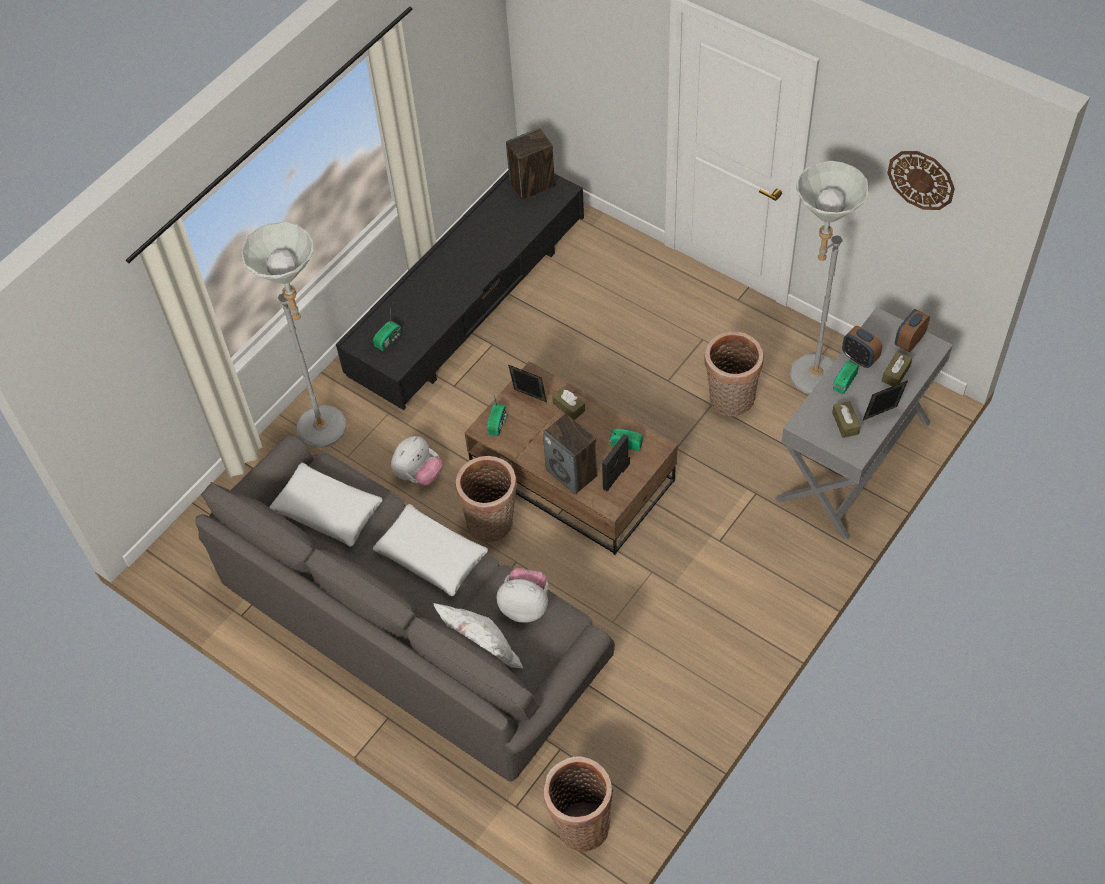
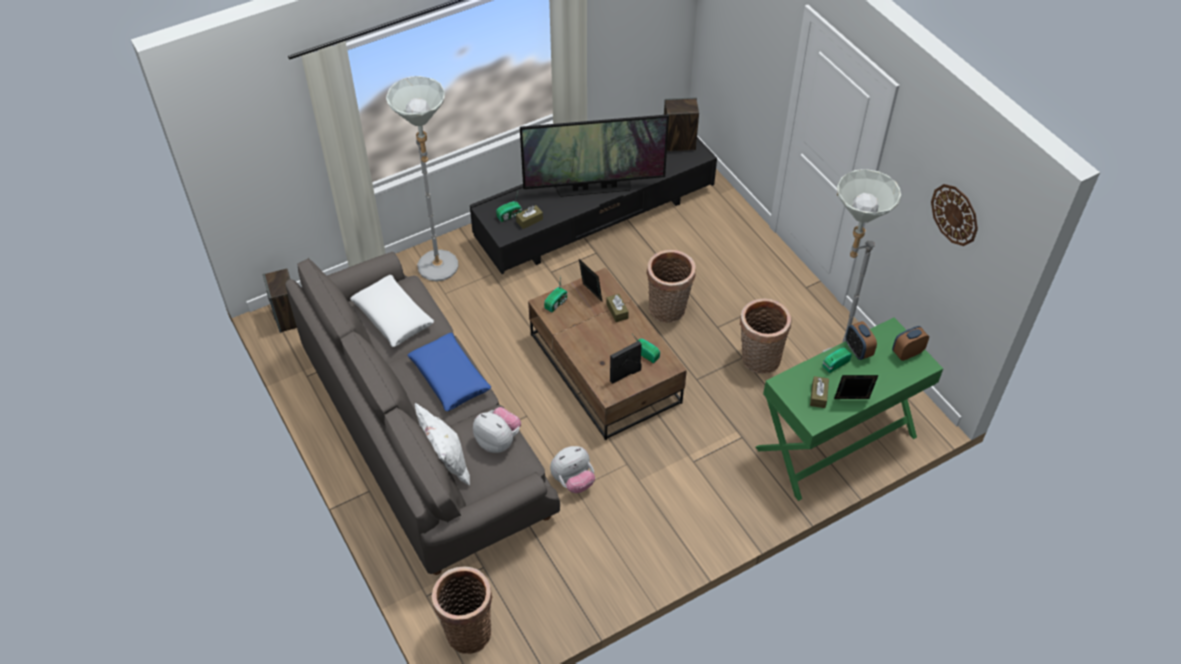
camera: 20 degrees right, 5 degrees down
(418, 474) = (489, 325): plush toy -> plush toy (573, 481)
(431, 555) = (450, 377): white pillow -> blue pillow
(466, 272) = (594, 188): none -> television
(492, 525) = (523, 382): basket -> basket (668, 311)
(572, 473) = (592, 360): speaker -> speaker (288, 318)
(854, 460) = (836, 442): grey console table -> green console table
(895, 374) = (882, 373): brown tissue box -> brown tissue box (529, 220)

